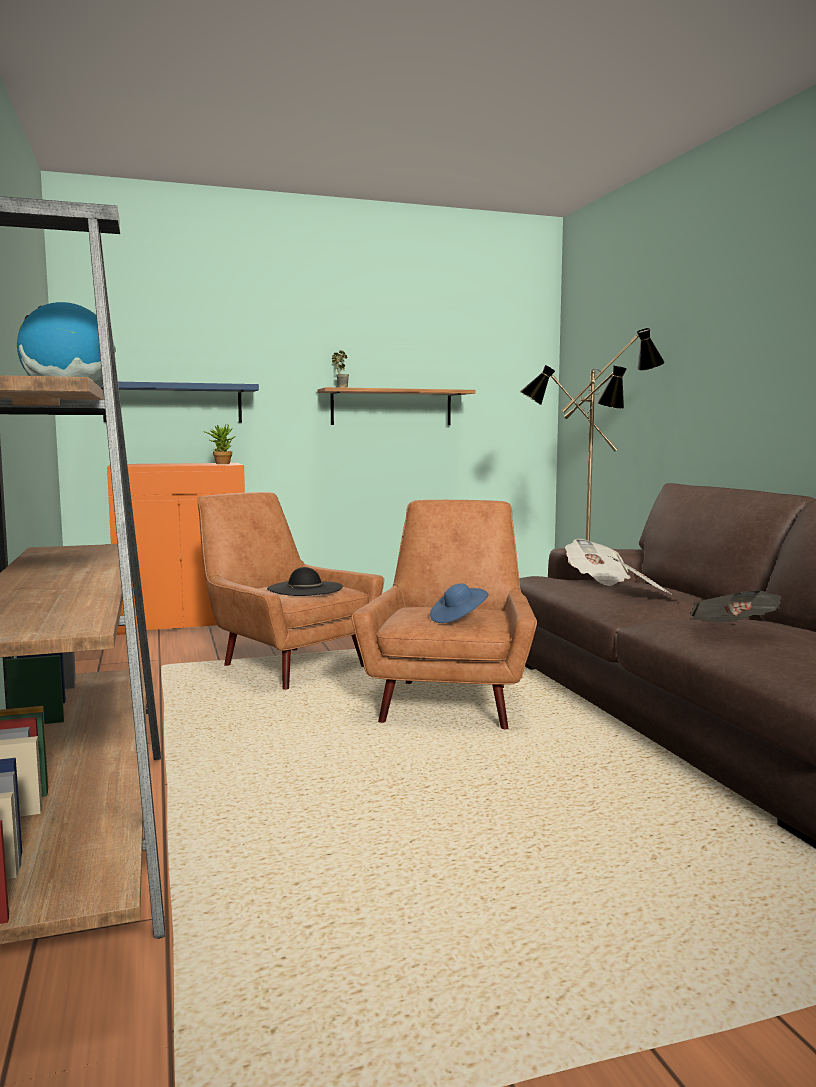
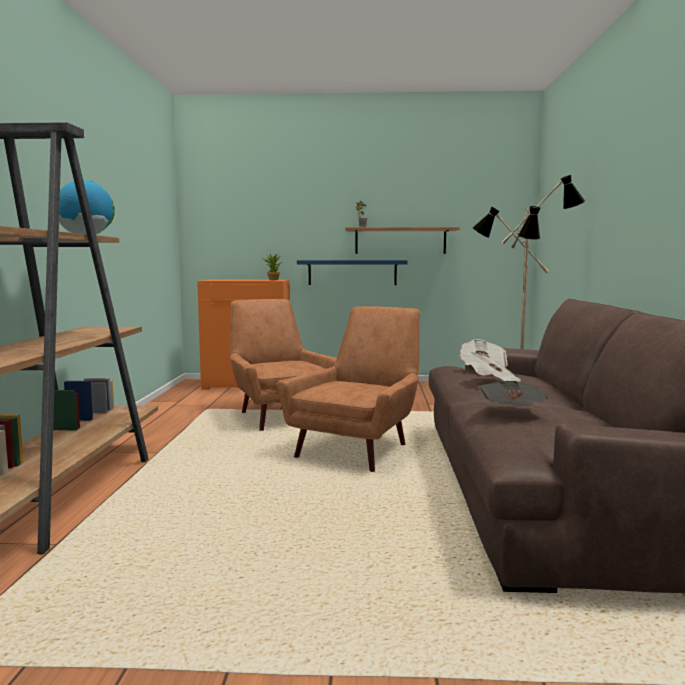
camera: 20 degrees right, 0 degrees up
(173, 403) = (250, 240): blue shelf -> blue shelf (352, 272)
(305, 588) = (287, 364): black hat -> none
(458, 619) = (351, 390): blue hat -> none

